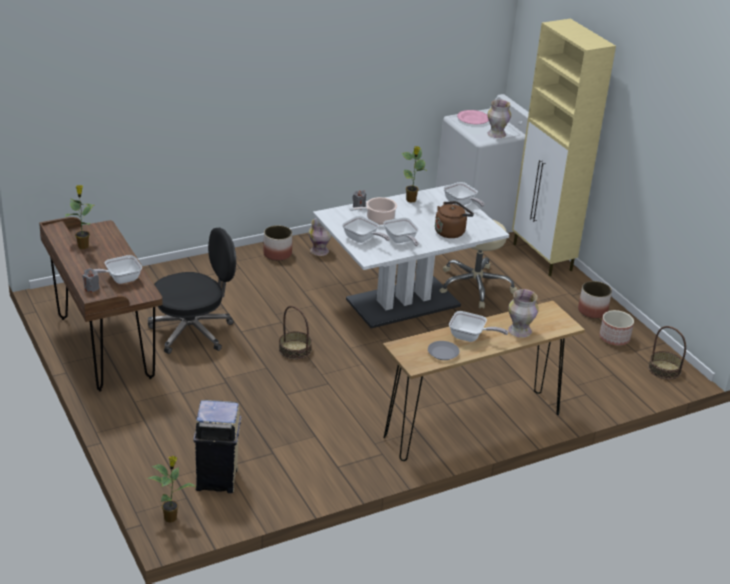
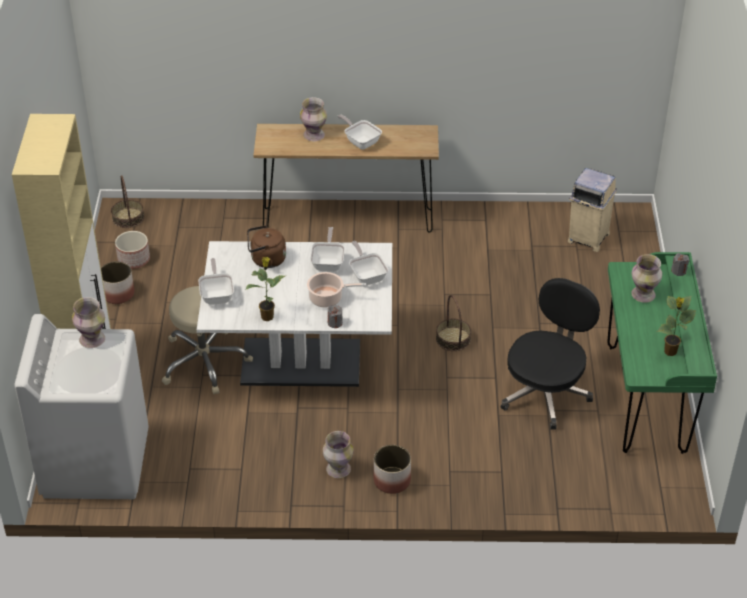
camera: 150 degrees left, 10 degrees up
(104, 348) = (646, 398): brown desk -> green desk
(119, 279) = (643, 295): frying pan -> vase
(171, 517) = (636, 220): potted plant -> none
(193, 331) = (545, 392): black office chair -> black office chair turned 120 degrees clockwise
(442, 353) = (396, 135): grey plate -> none
(473, 119) = (89, 378): pink plate -> none

